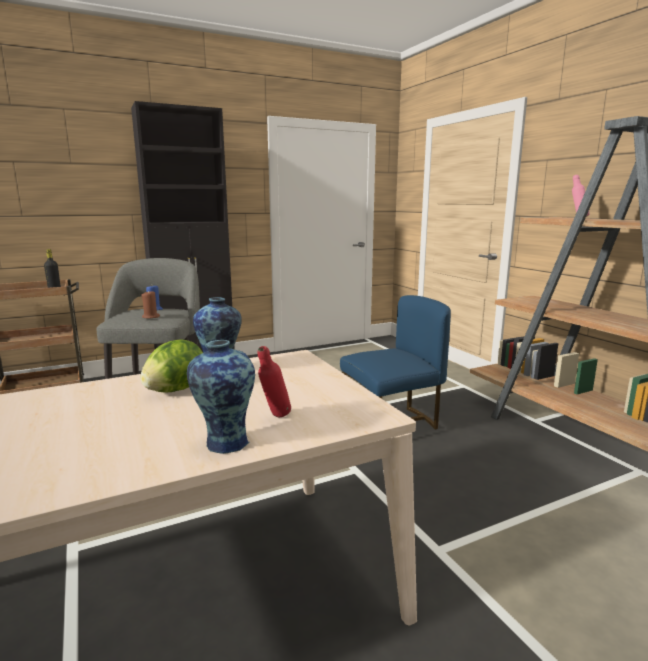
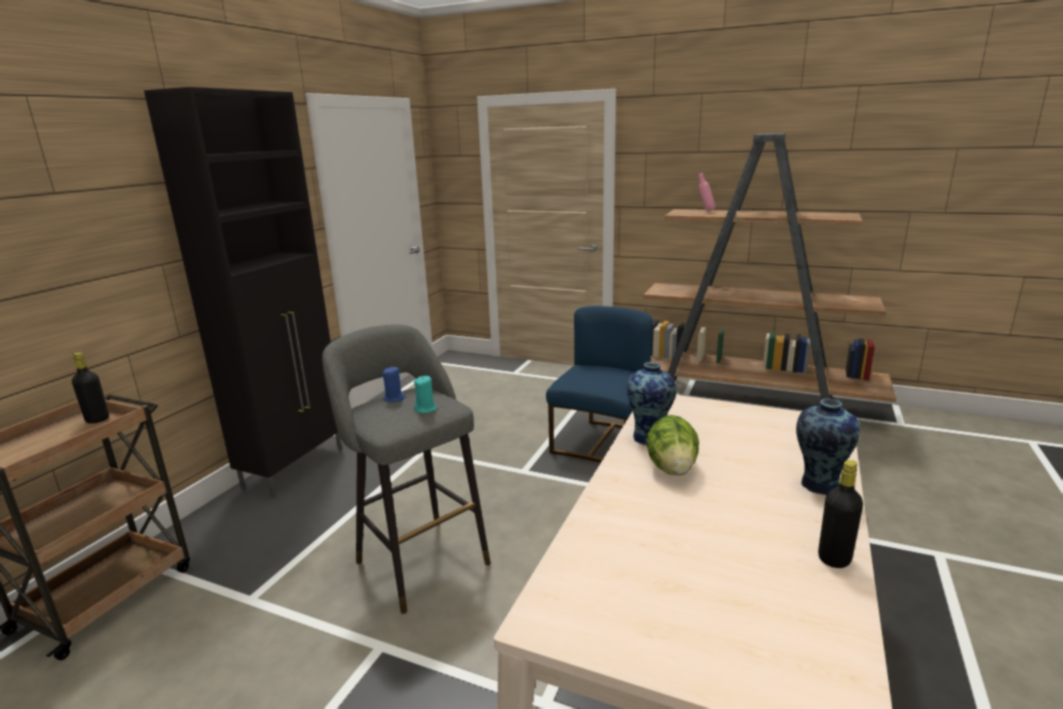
camera: 40 degrees left, 5 degrees up
(77, 482) = (834, 559): none -> black bottle
(151, 317) = (426, 409): brown candle -> turquoise candle
(275, 418) = (791, 454): red bottle -> none

